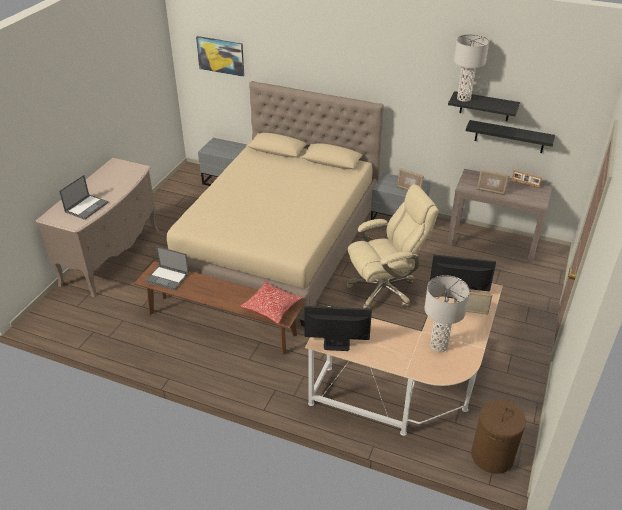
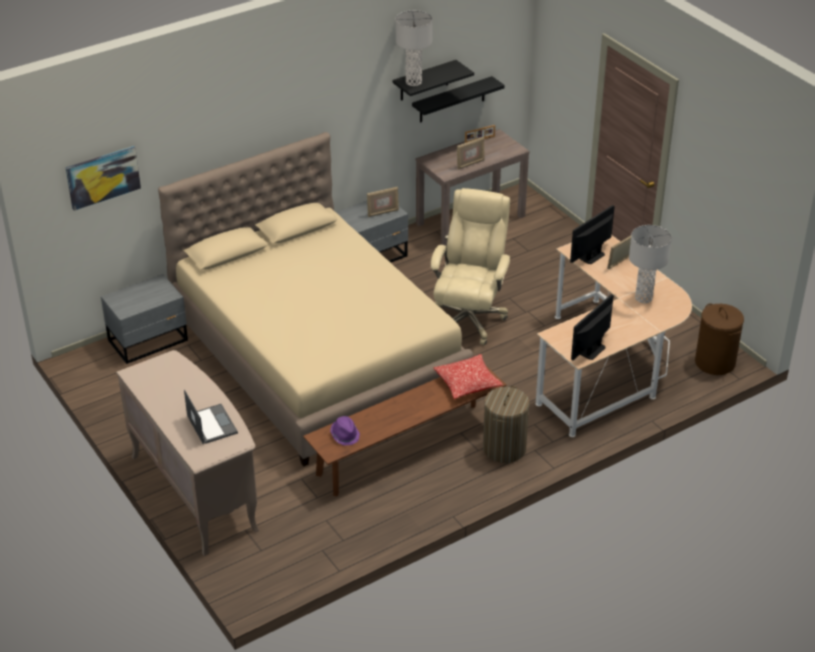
camera: 55 degrees left, 0 degrees up
(168, 277) = (345, 435): laptop -> purple hat
(262, 372) = (504, 448): none -> laundry basket

